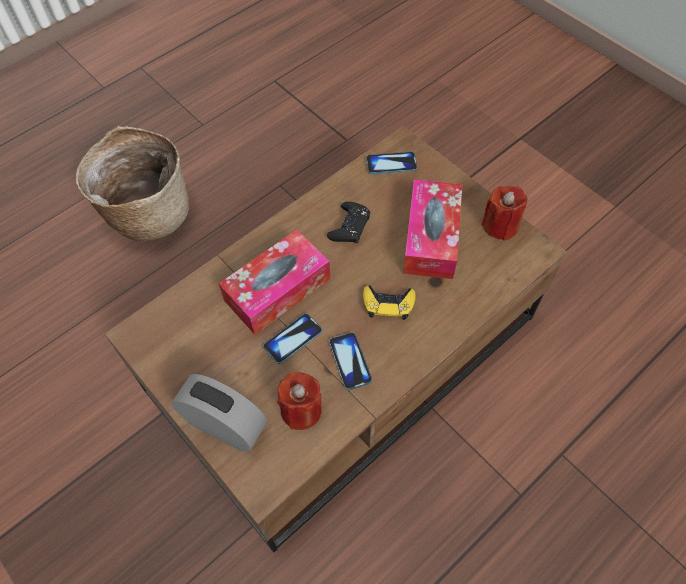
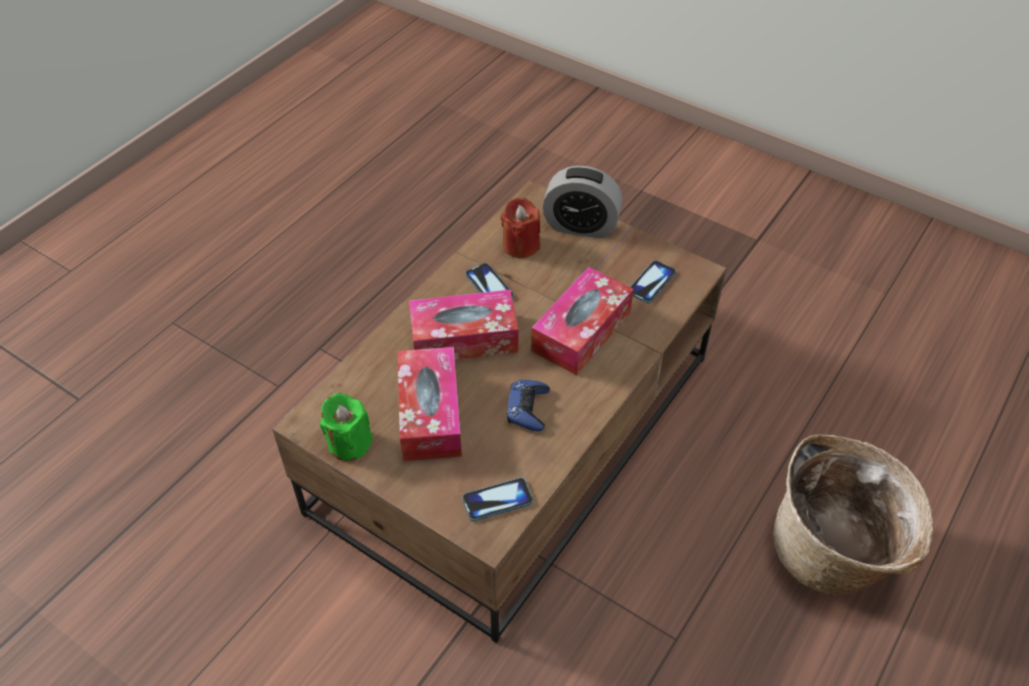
camera: 165 degrees right, 10 degrees down
(293, 339) = (548, 293): phone -> phone (651, 283)
(349, 226) = (527, 408): black game controller -> blue game controller
(388, 304) = (464, 338): yellow game controller -> tissue box
(500, 225) = (349, 443): red candle -> green candle

